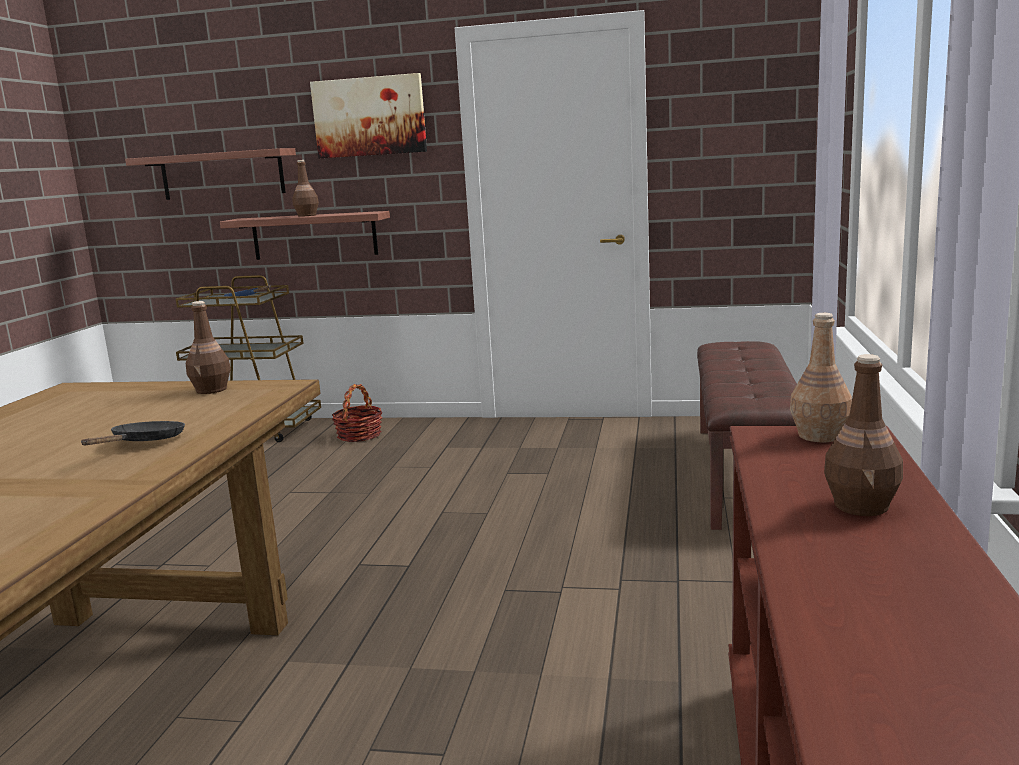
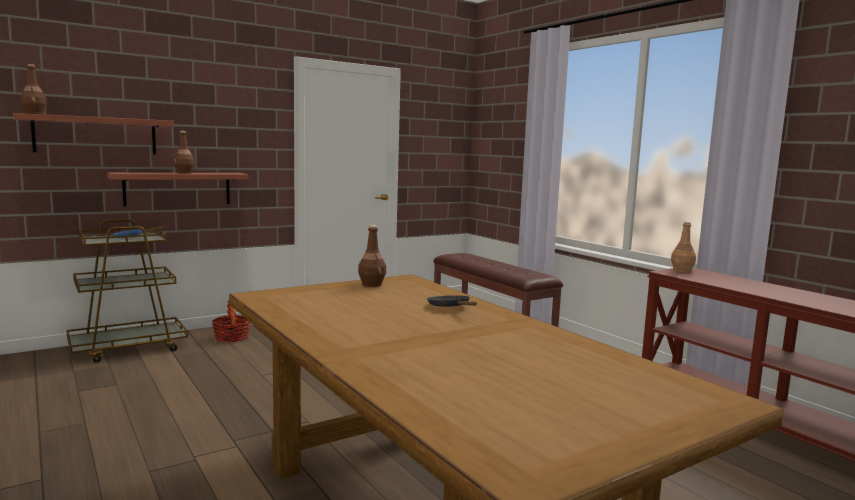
camera: 45 degrees left, 5 degrees down
(369, 116) = (230, 105): picture -> none
(862, 506) = (752, 285): brown bottle -> brown bottle (35, 113)

